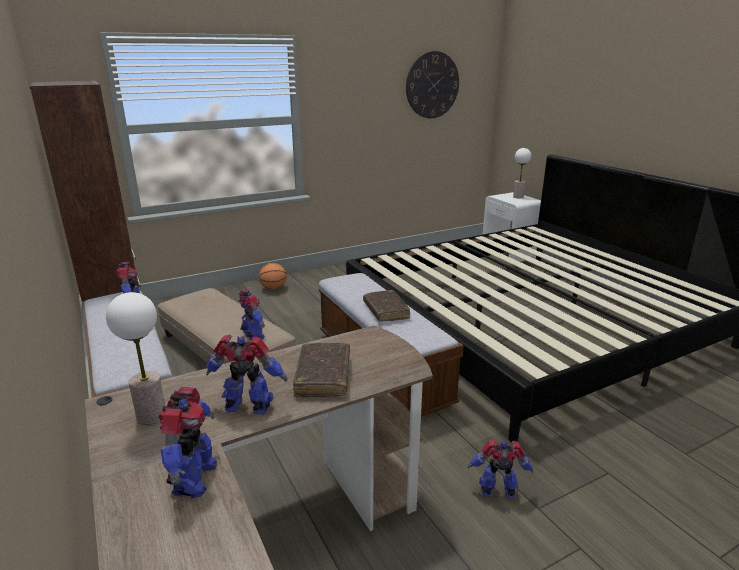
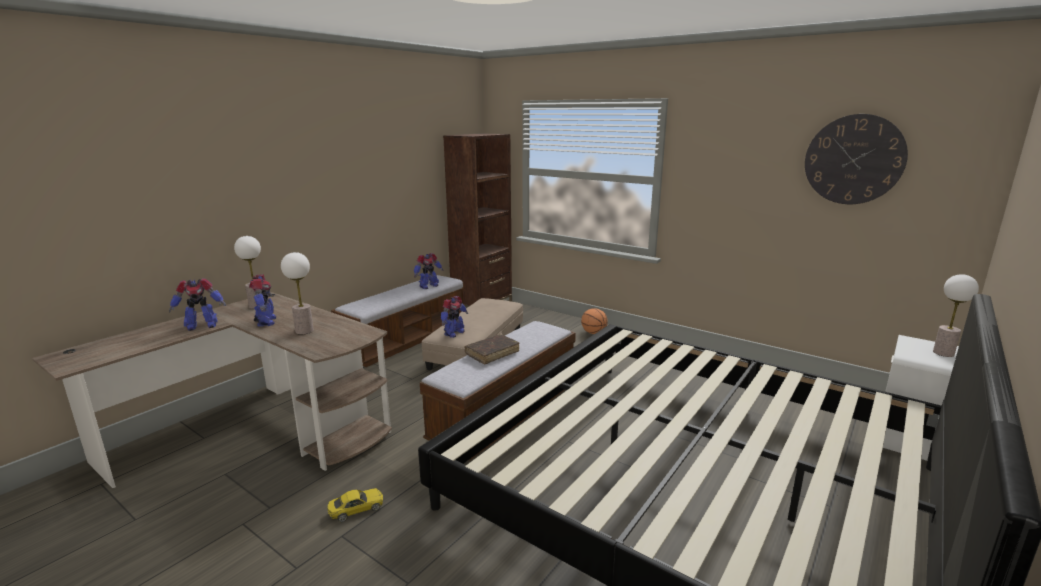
camera: 65 degrees right, 5 degrees down
(323, 376) = (304, 331): brown book -> table lamp
(498, 492) = (356, 509): toy robot -> yellow toy car

